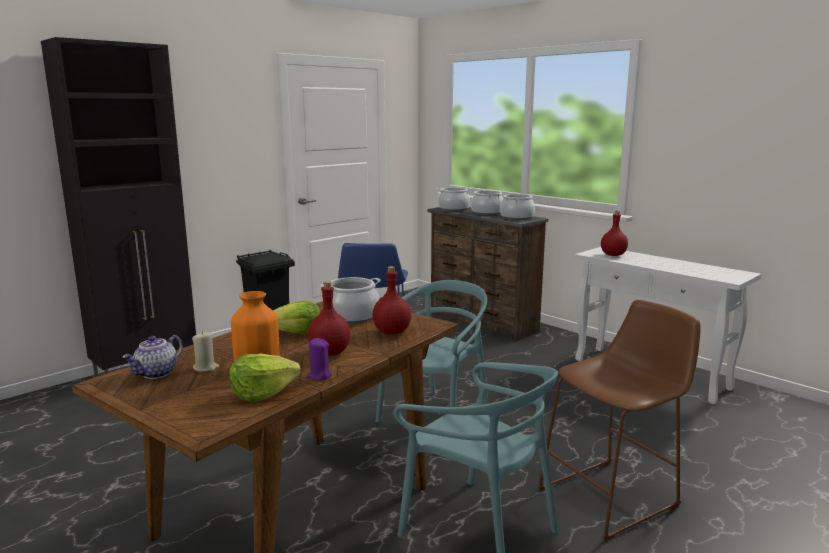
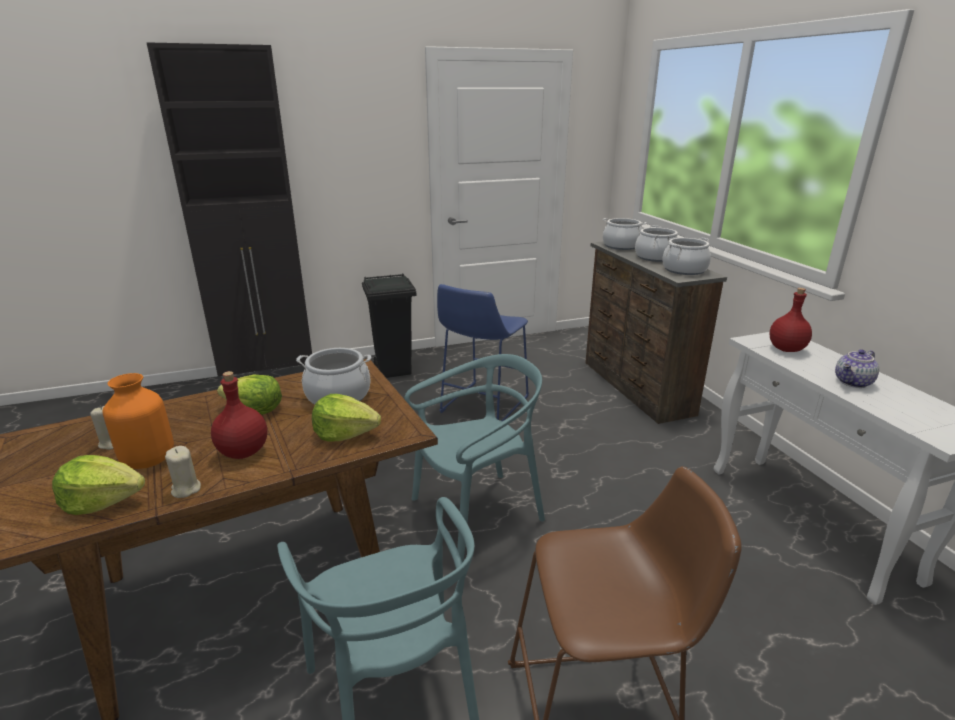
camera: 25 degrees right, 10 degrees up
(157, 374) = (66, 440): teapot -> teapot (853, 383)
(319, 376) = (186, 489): purple candle -> beige candle
(391, 332) = (345, 433): red bottle -> lettuce

